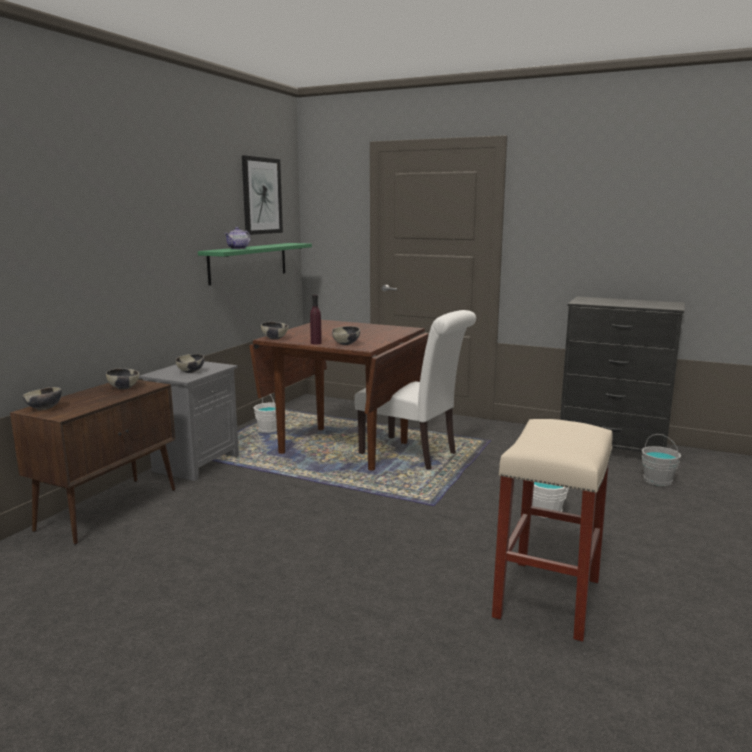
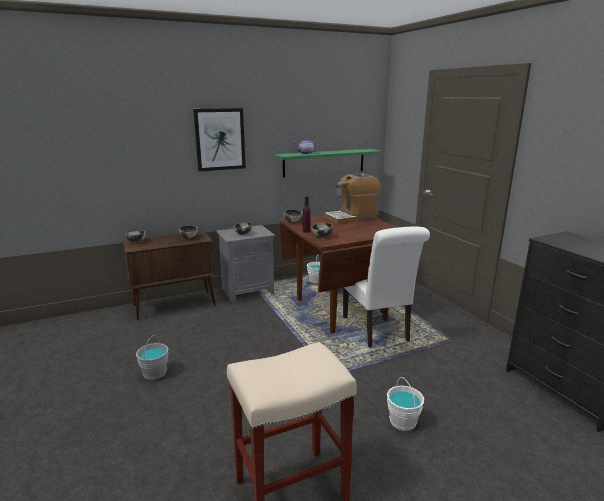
camera: 40 degrees right, 5 degrees up
(261, 196) = (342, 114): picture -> picture (220, 139)
(331, 325) = (351, 218): none -> coffee machine
(658, 480) = (562, 444): grey bucket -> grey bucket (155, 373)

